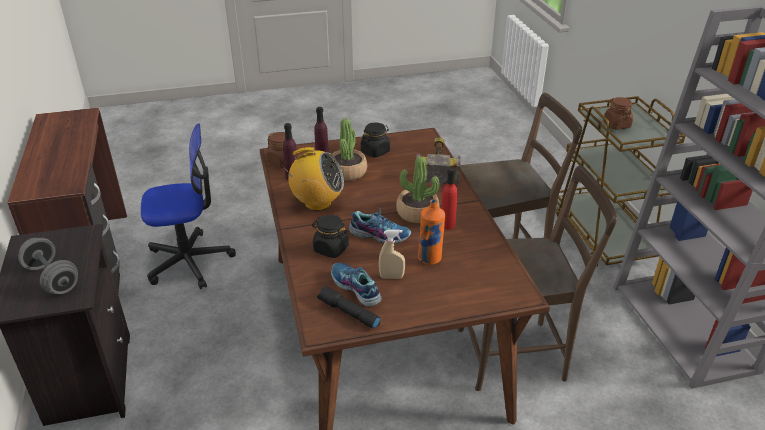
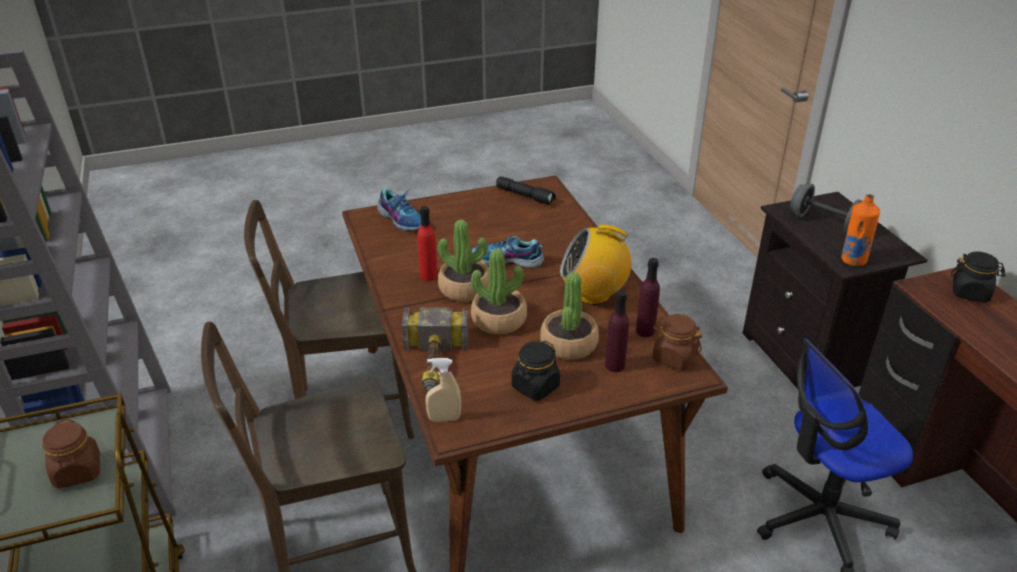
camera: 175 degrees right, 0 degrees up
(330, 249) = (558, 244): black jar -> black jar (970, 293)
(355, 289) = (523, 212): shoe -> shoe (402, 219)
(391, 277) = (489, 223): beige spray bottle -> beige spray bottle (444, 418)
(393, 189) = (499, 320): none -> potted plant
(430, 258) = (451, 240): orange bottle -> orange bottle (853, 260)

